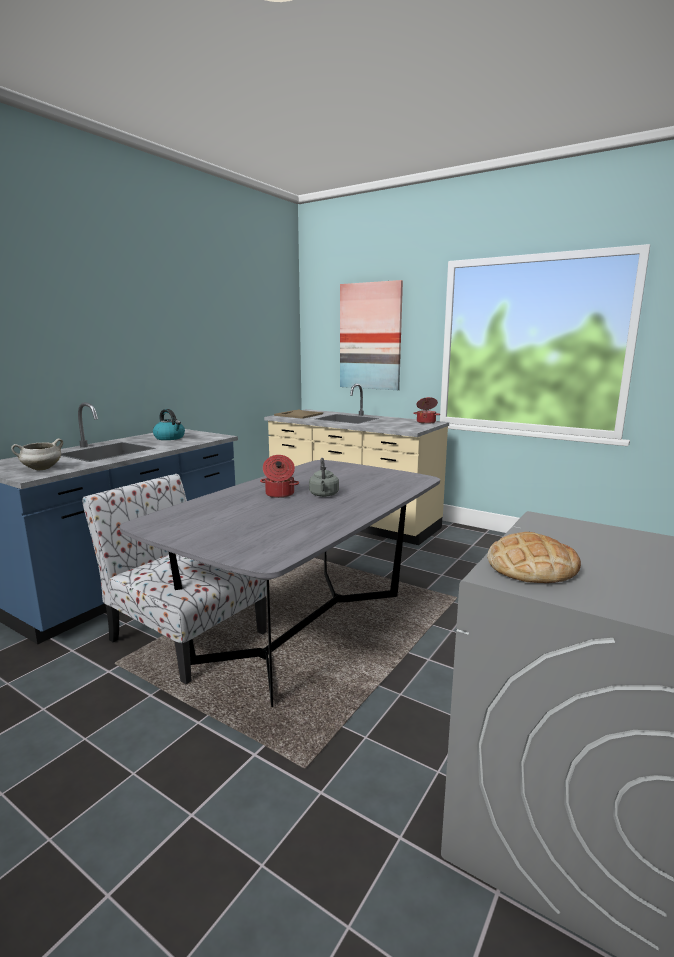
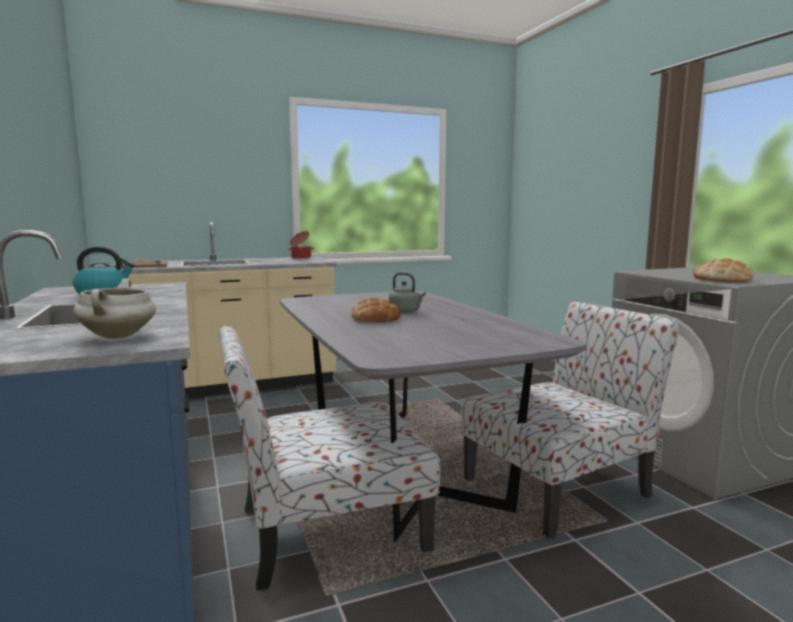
camera: 55 degrees left, 5 degrees down
(279, 494) = (375, 318): cooking pot -> bread
(348, 720) = (559, 486): none -> chair
(370, 336) = (200, 169): picture -> none

